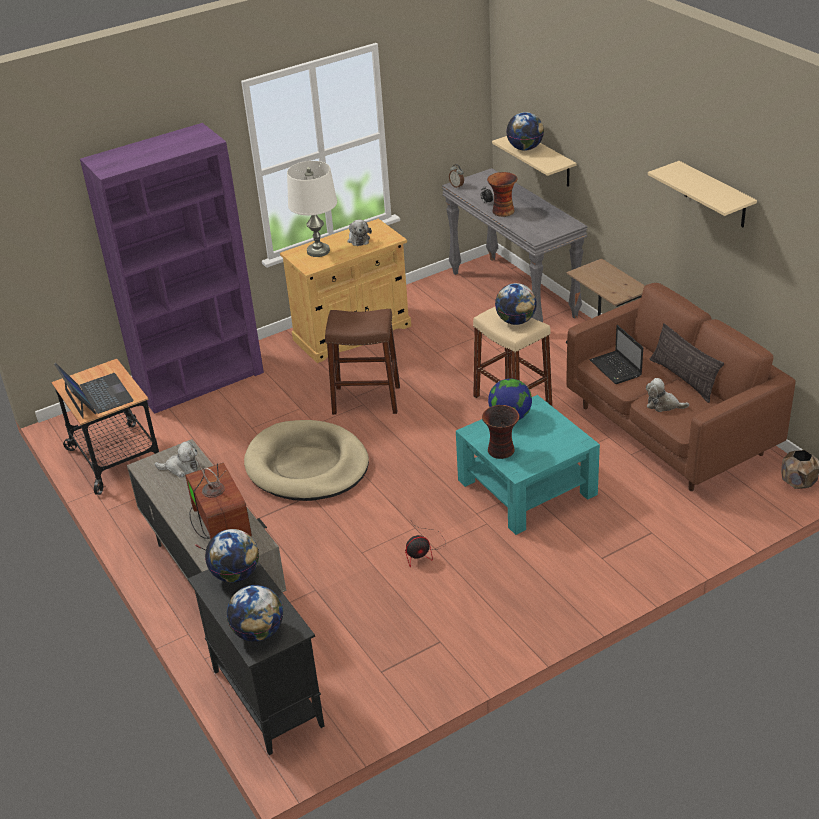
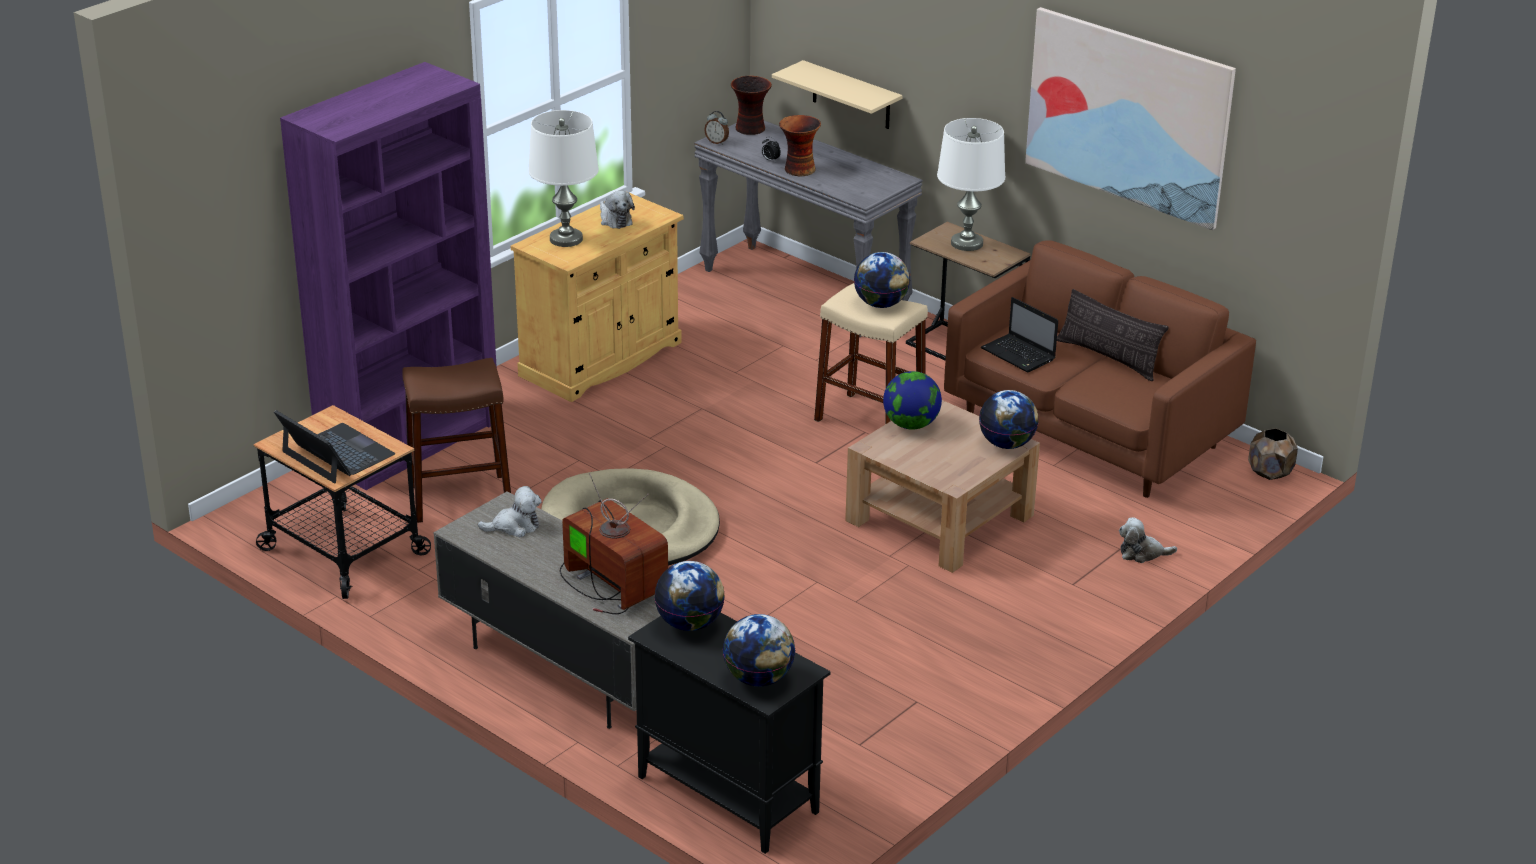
camera: 20 degrees left, 5 degrees down
(366, 400) = (668, 440): brown stool -> brown stool (460, 498)
(423, 551) = (842, 606): fan -> none
(501, 451) = (920, 464): vase -> vase (751, 129)
(525, 148) = (823, 81): globe -> globe (1007, 444)
(527, 487) = (939, 518): turquoise coffee table -> brown coffee table
(607, 277) = (966, 243): none -> white table lamp
(663, 405) = (1098, 390): plush toy -> plush toy (1142, 553)
(715, 195) = (1128, 116): beige shelf -> picture

